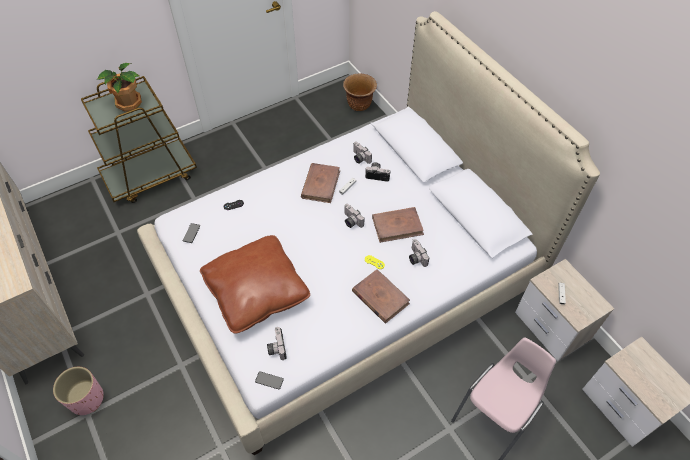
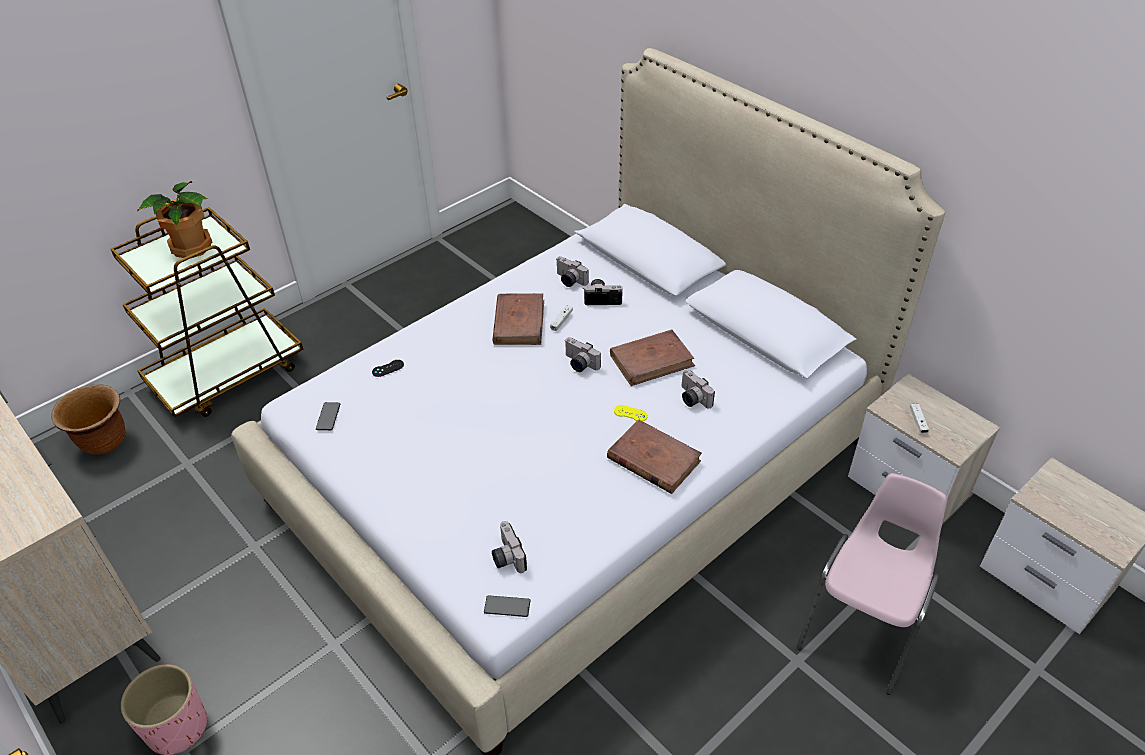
camera: 10 degrees left, 10 degrees down
(256, 291) = (454, 482): brown pillow -> none
(359, 105) = (538, 236): brown planter -> brown planter (104, 442)

